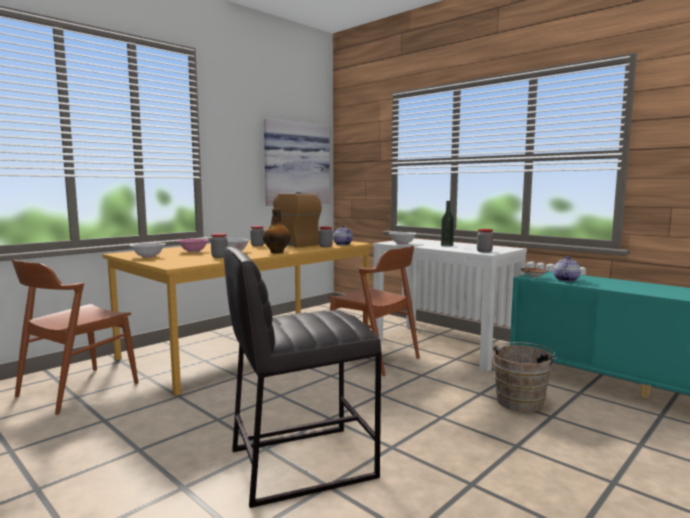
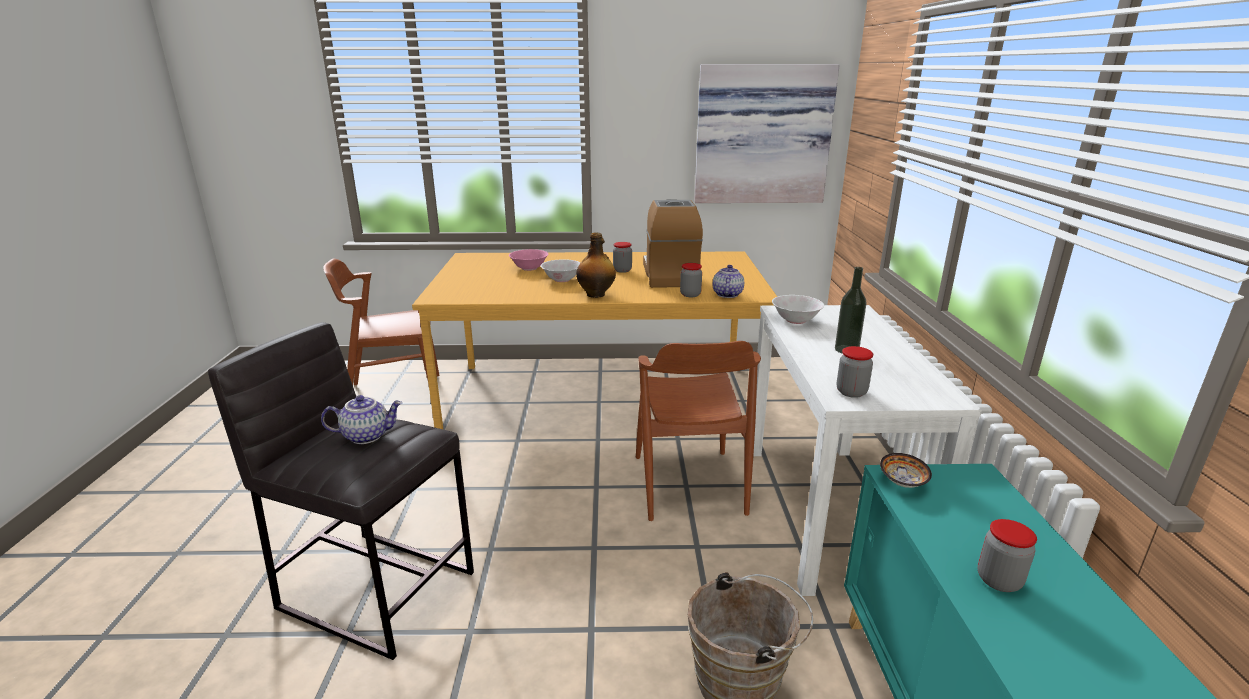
camera: 45 degrees right, 15 degrees up
(148, 256) = (467, 270): white bowl -> none
(219, 257) = (516, 289): jar -> jar (999, 580)
(565, 280) = (949, 520): teapot -> teapot (367, 435)

